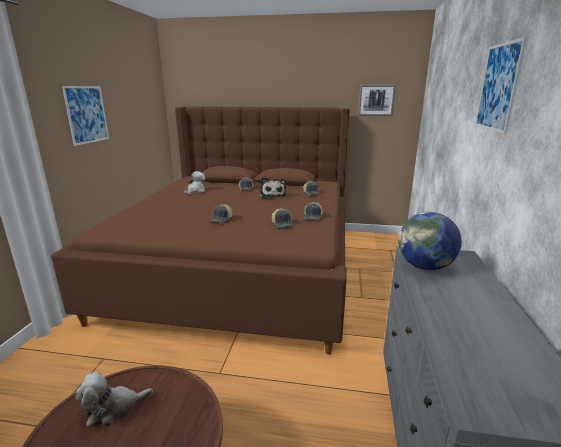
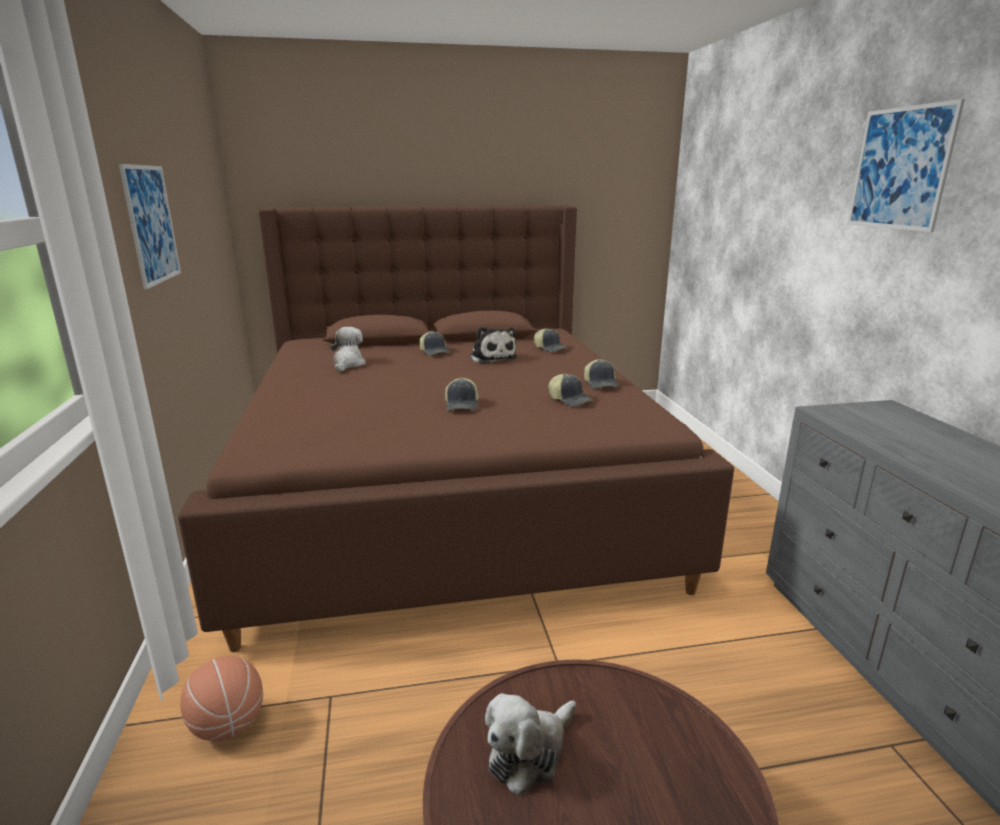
camera: 20 degrees left, 0 degrees up
(54, 359) = (228, 725): none -> basketball
(376, 100) = (608, 192): picture -> none
(425, 267) = (867, 428): globe -> none

